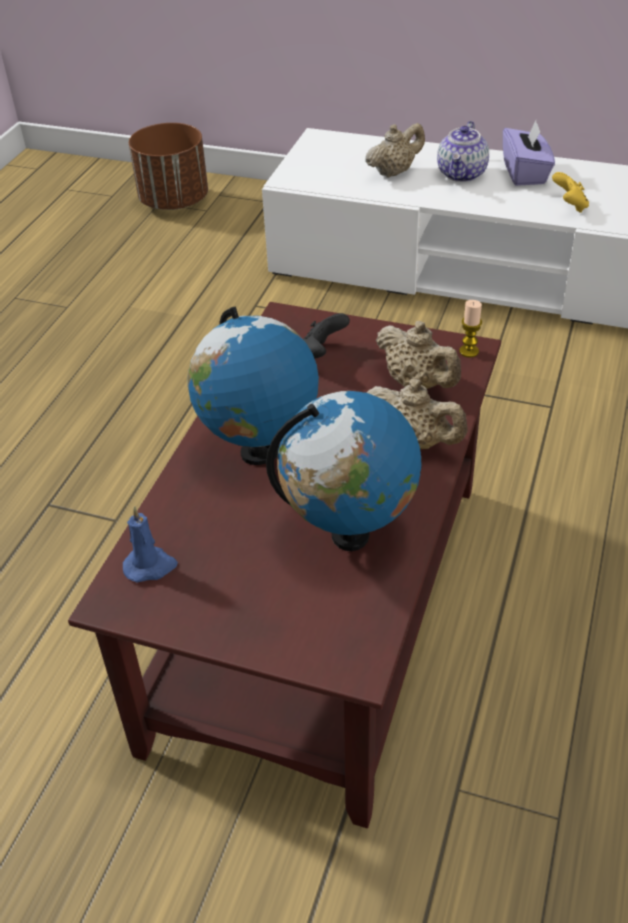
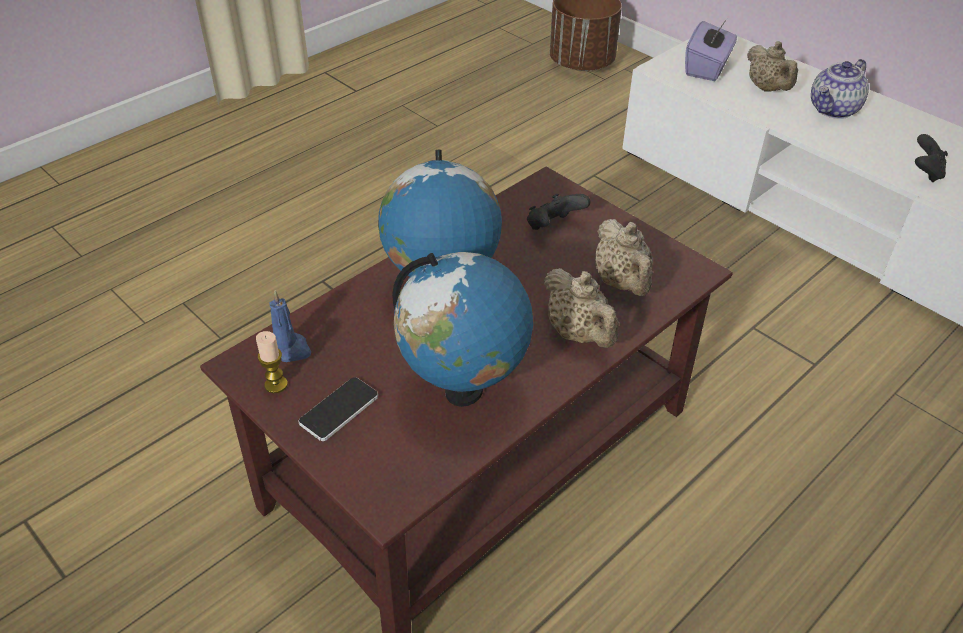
camera: 25 degrees right, 0 degrees up
(246, 601) = (339, 409): none -> phone
(394, 172) = (767, 89): beige teapot -> beige teapot turned 75 degrees clockwise
(469, 351) = (692, 271): candle -> candle (276, 384)
(525, 173) = (901, 127): purple tissue box -> purple tissue box (707, 68)
(569, 206) = (925, 172): yellow game controller -> black game controller

